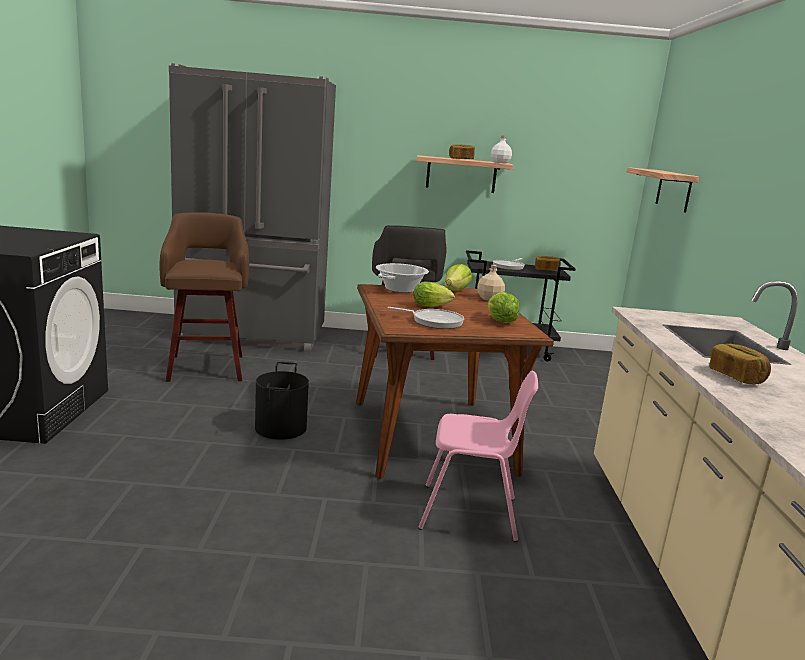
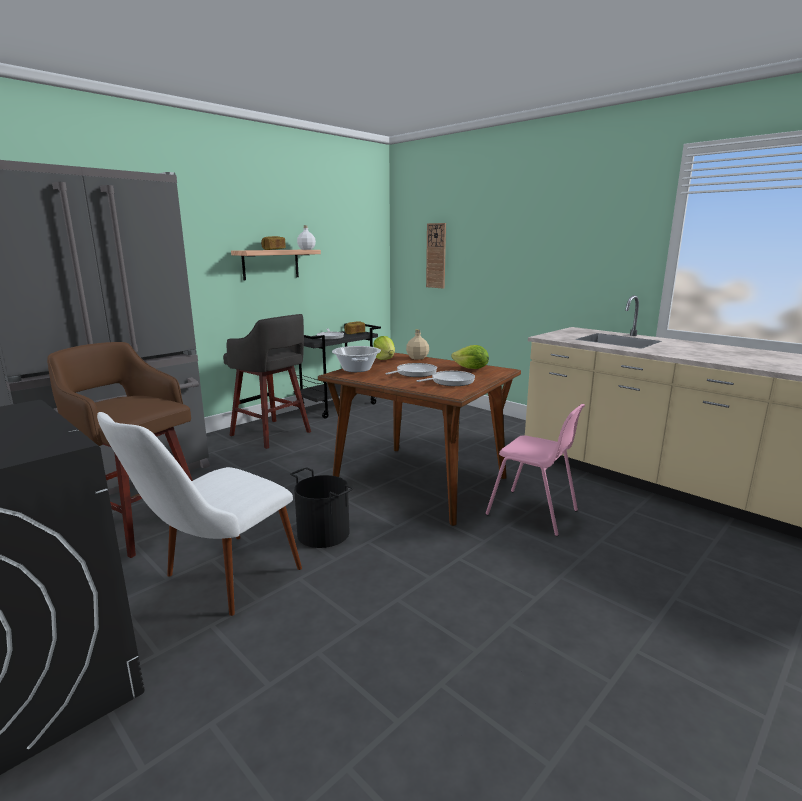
camera: 45 degrees left, 0 degrees up
(170, 417) = (216, 583): none -> white chair
(432, 306) = (414, 373): lettuce -> frying pan
(470, 513) = (533, 513): pink chair -> pink chair turned 75 degrees clockwise
(673, 190) = (436, 256): shelf -> wall clock
(736, 377) = (680, 352): bread -> none

